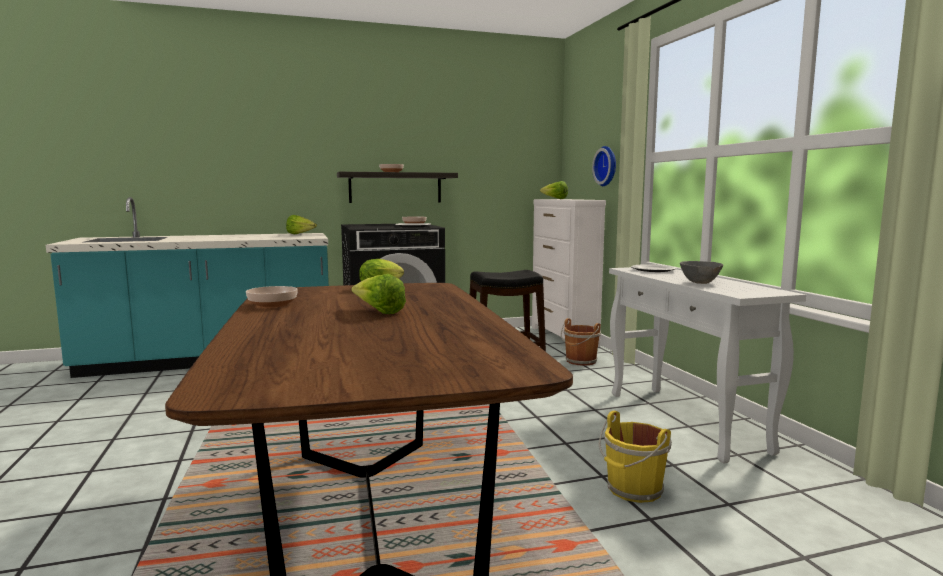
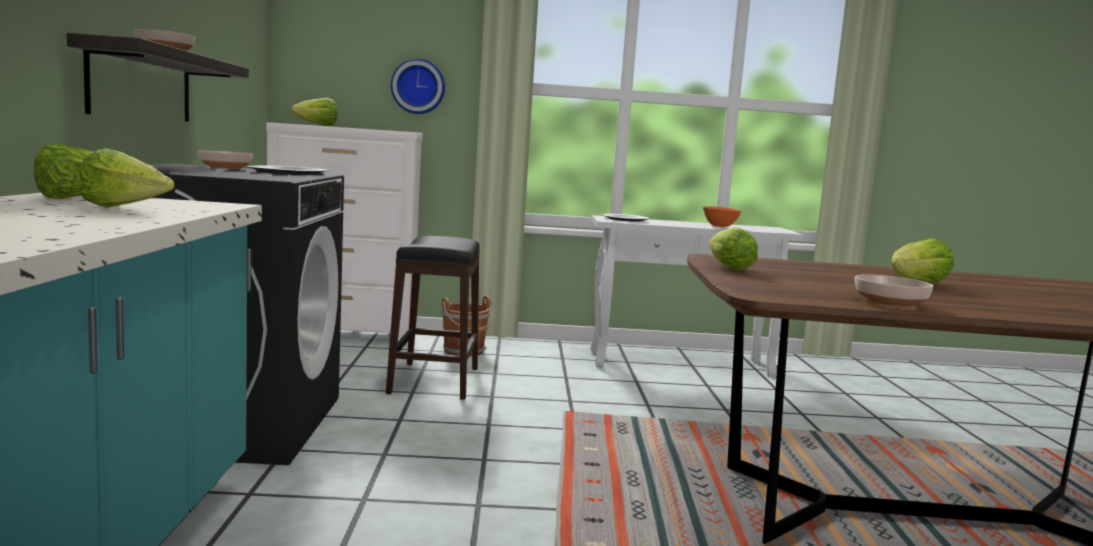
camera: 75 degrees left, 0 degrees up
(275, 237) = (124, 208): none -> lettuce
(633, 490) = (828, 410): yellow bucket -> none
(700, 283) = (720, 227): grey bowl -> orange bowl

